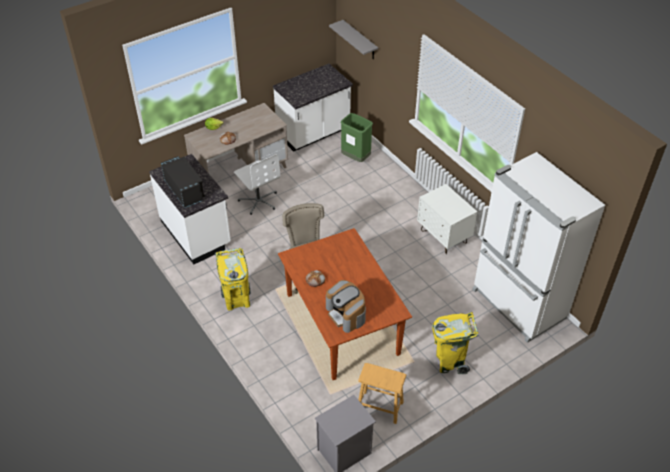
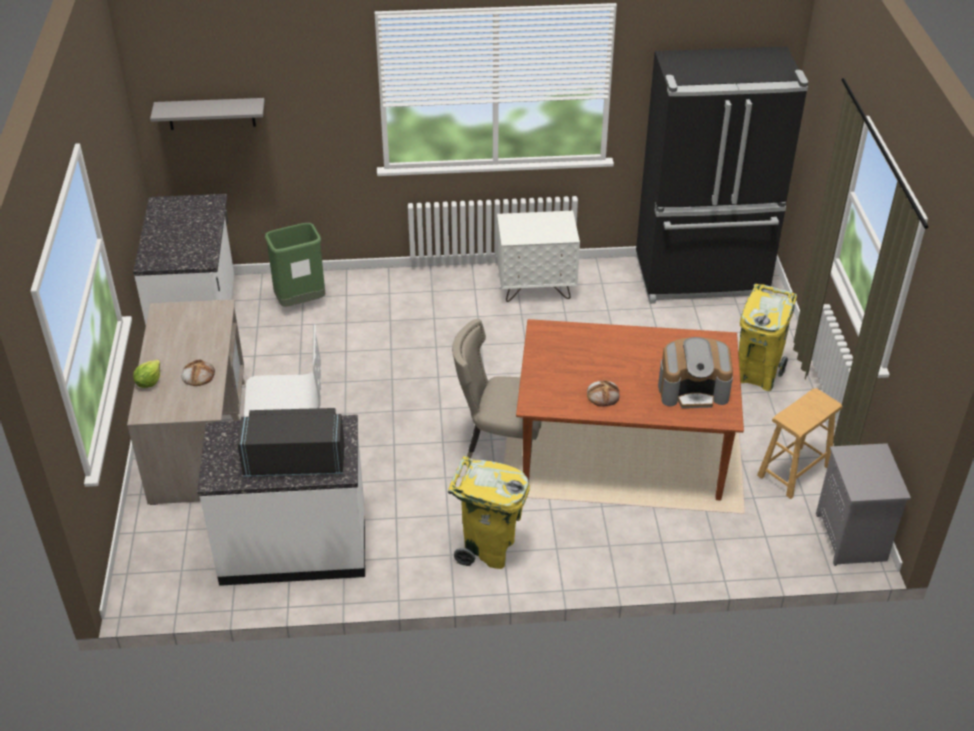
camera: 60 degrees left, 5 degrees down
(517, 305) = (702, 278): white fridge -> black fridge

